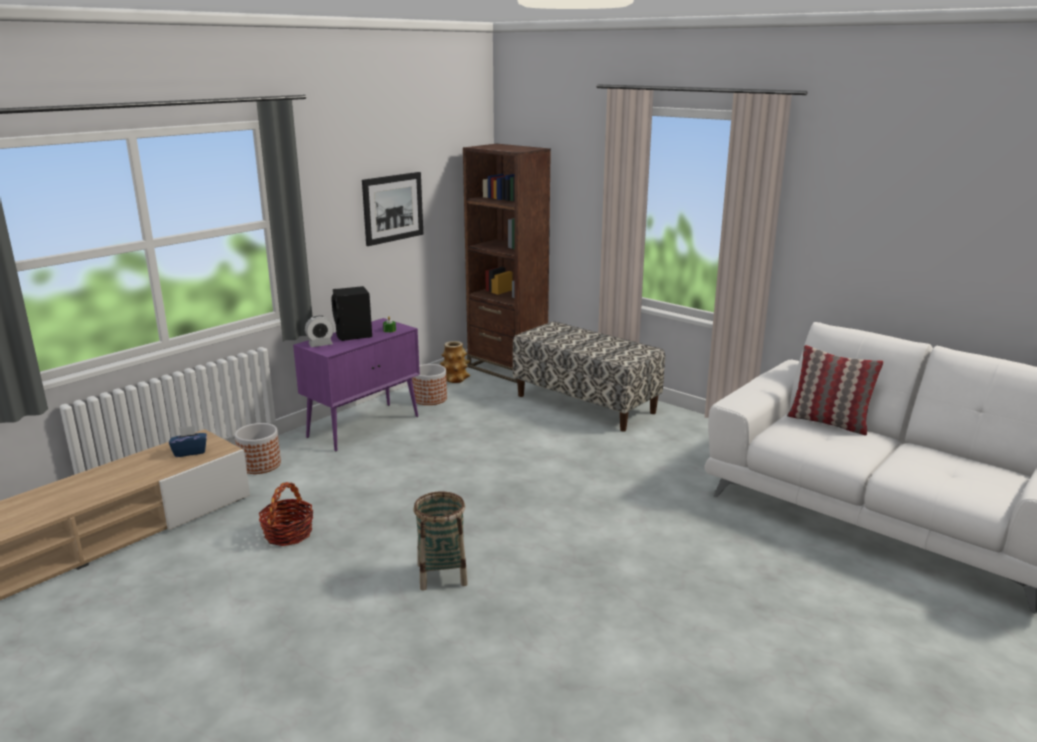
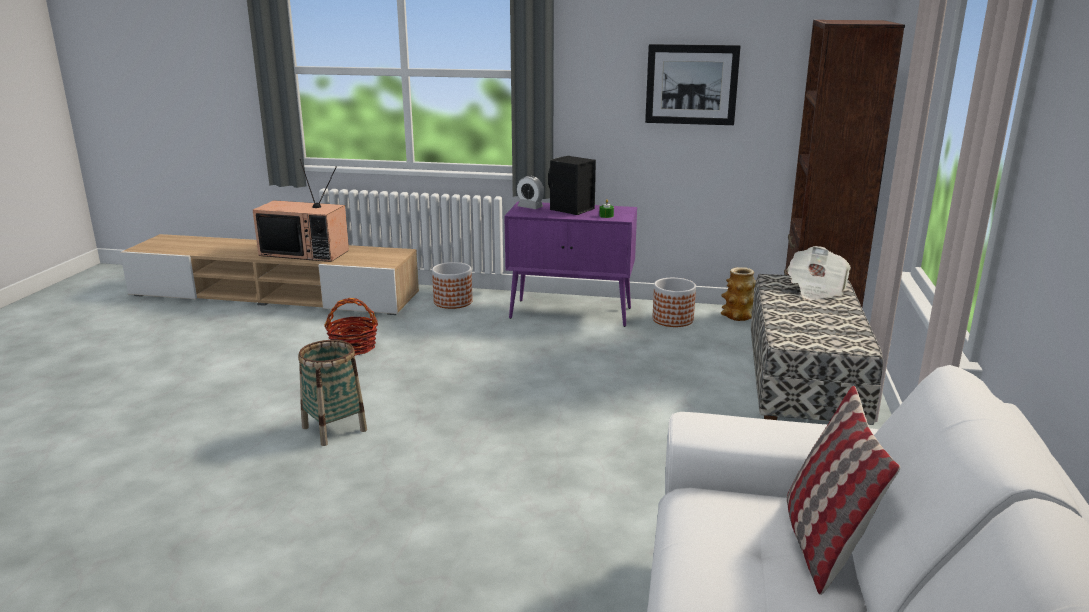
camera: 60 degrees right, 0 degrees up
(108, 481) = (306, 252): none -> television
(190, 452) = (372, 257): blue tissue box -> none
(560, 332) = (815, 290): none -> newspaper

